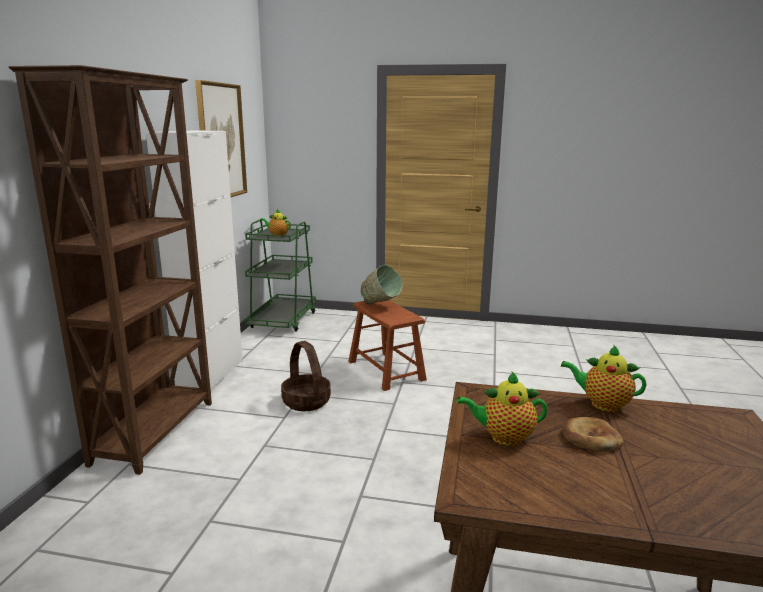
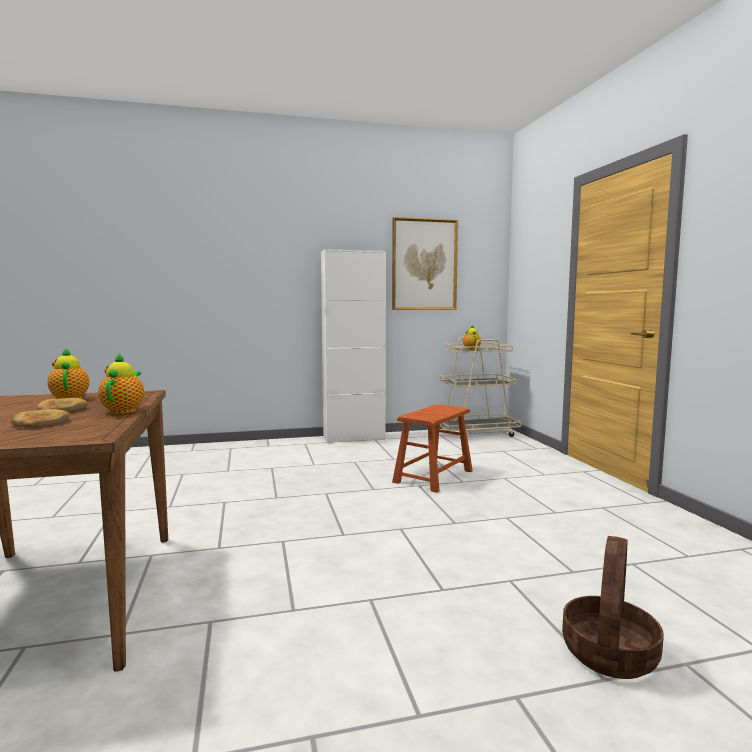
camera: 65 degrees right, 10 degrees down
(157, 431) = (268, 444): brown bookcase -> none
(283, 320) = (476, 433): green cart -> beige cart
(307, 401) = (344, 465): basket -> basket (610, 653)
(381, 306) = (442, 409): green bowl -> none
(673, 446) = (41, 423): none -> bread

